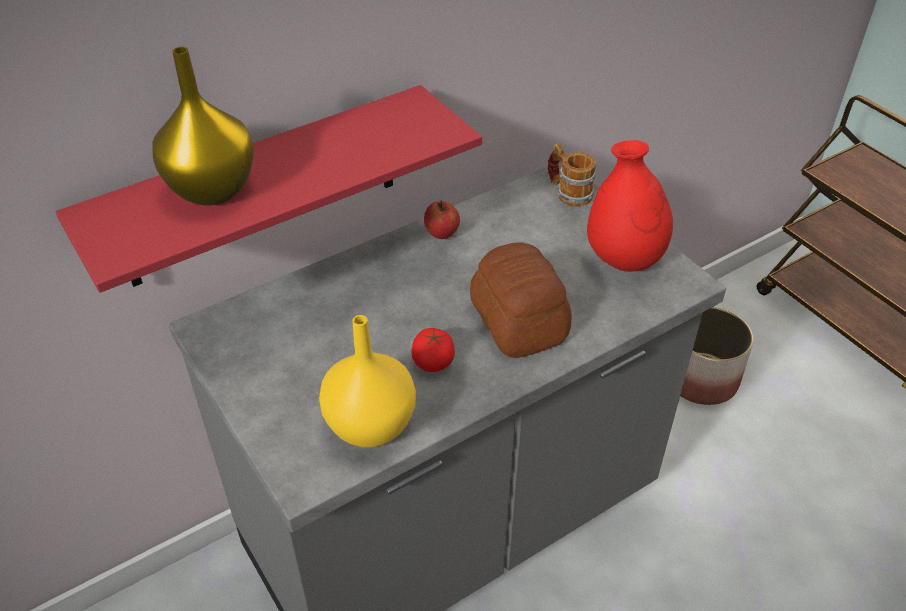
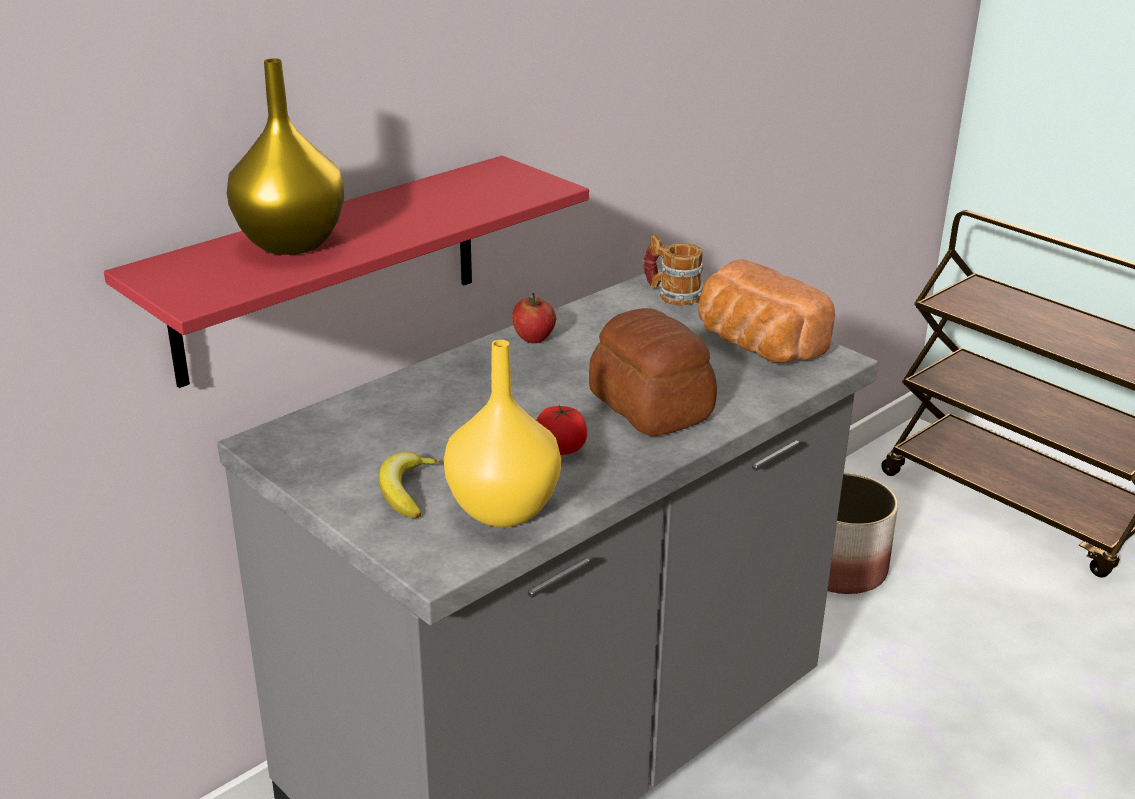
camera: 10 degrees left, 15 degrees down
(300, 395) = (406, 491): none -> banana
(624, 260) = (755, 346): red vase -> bread

